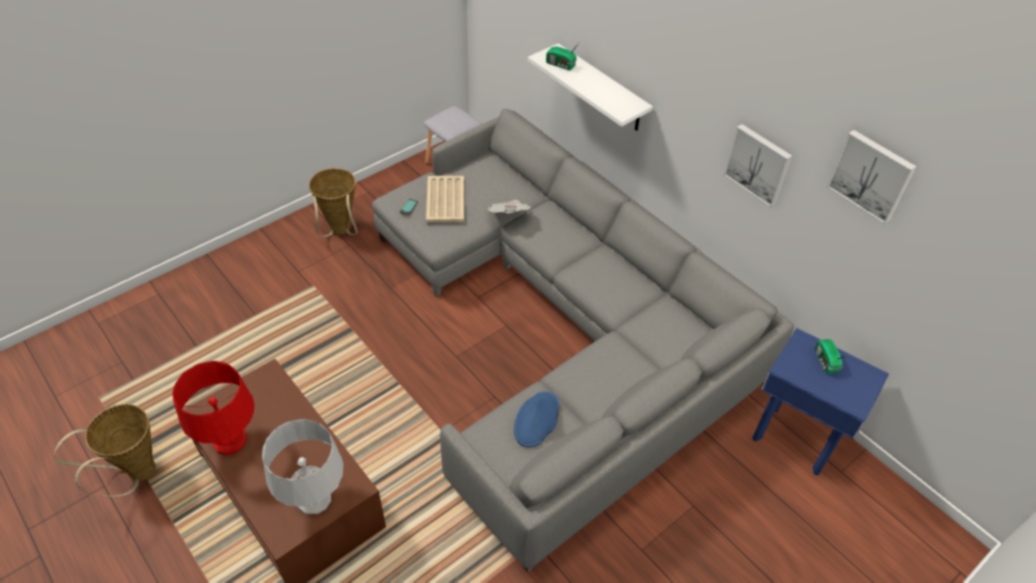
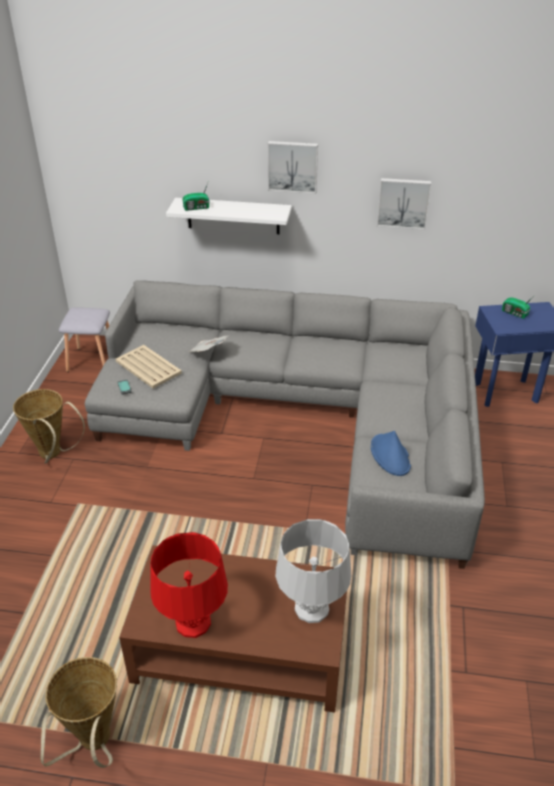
camera: 40 degrees left, 10 degrees down
(871, 175) = (498, 163): picture -> picture (292, 166)

